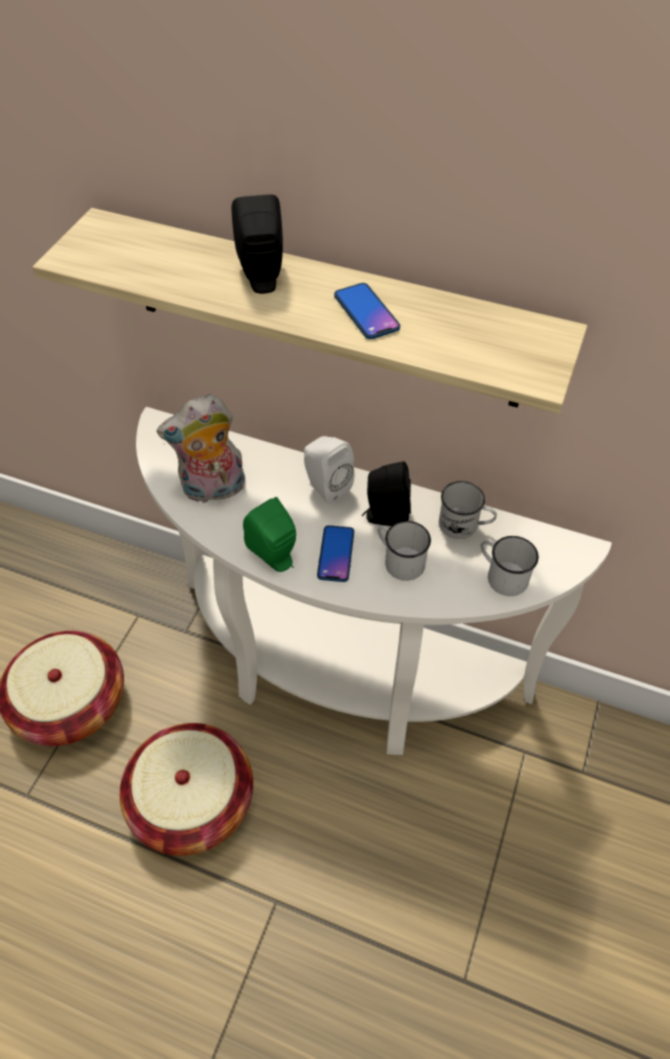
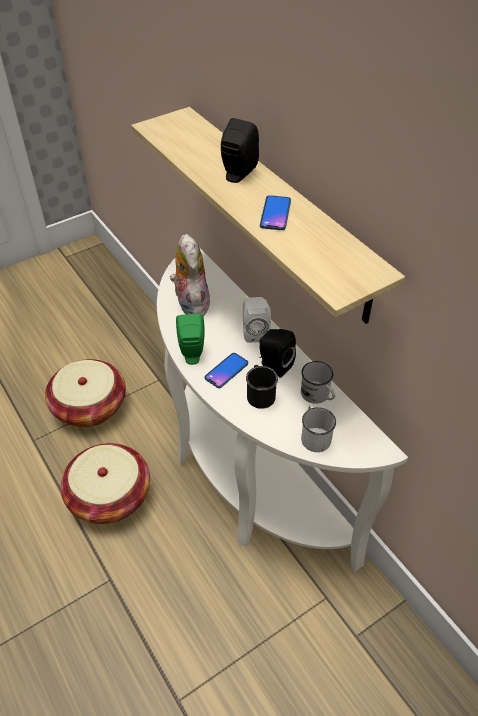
camera: 35 degrees right, 5 degrees down
(213, 490) = (190, 303): plush toy -> plush toy turned 60 degrees clockwise
(399, 560) = (259, 394): white mug -> black mug

